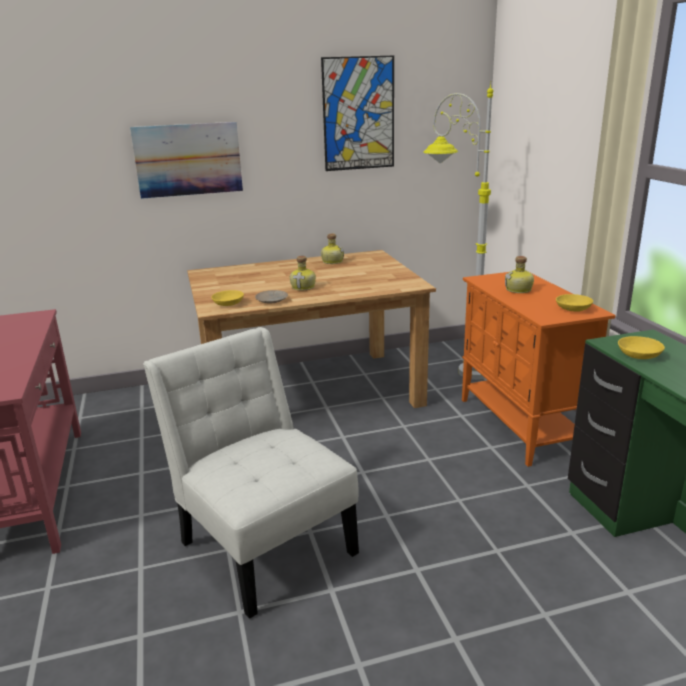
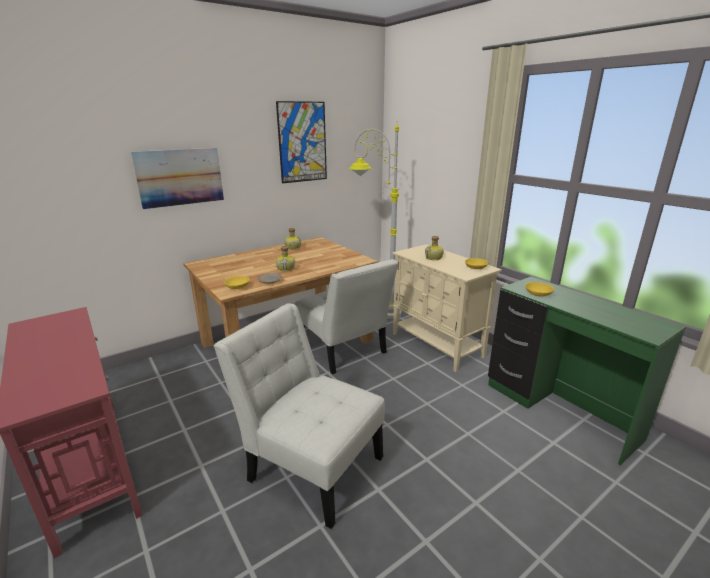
camera: 20 degrees left, 0 degrees up
(379, 413) = (344, 351): none -> white chair
(521, 425) = (437, 345): orange cabinet -> beige cabinet

